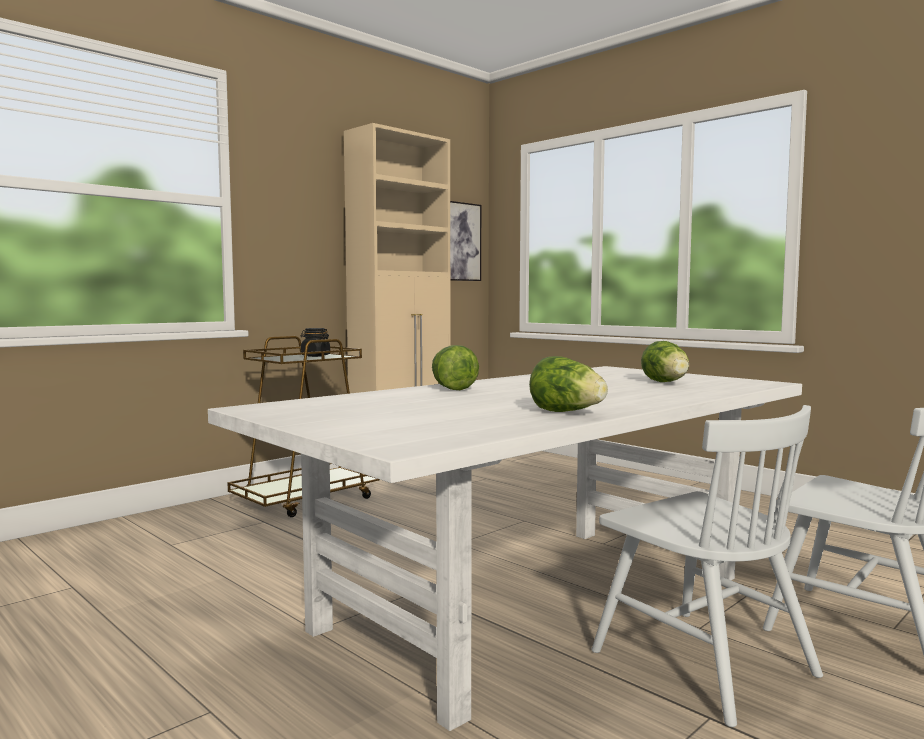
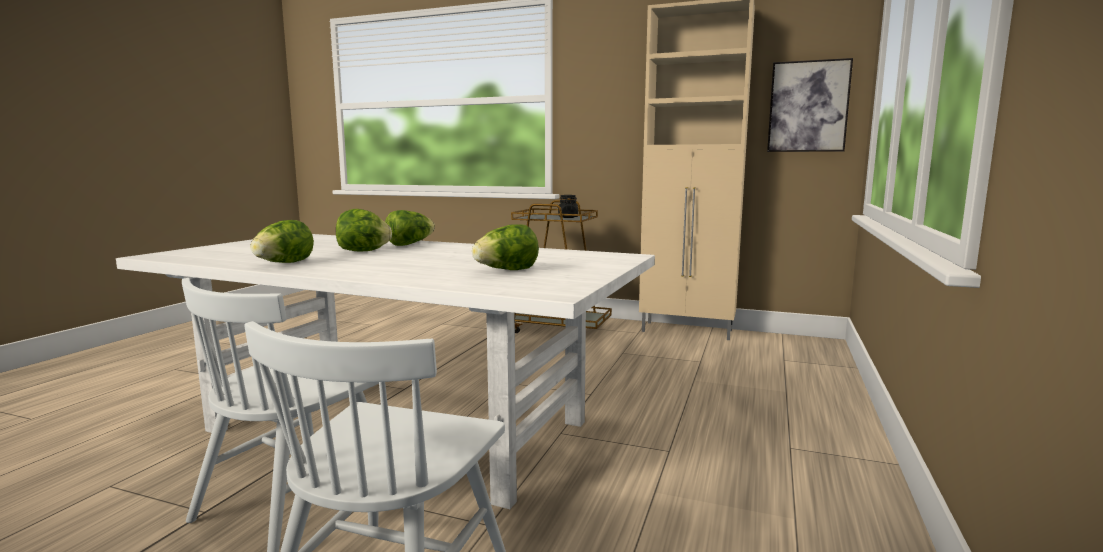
camera: 65 degrees right, 5 degrees up
(492, 397) = (363, 251): none -> lettuce

